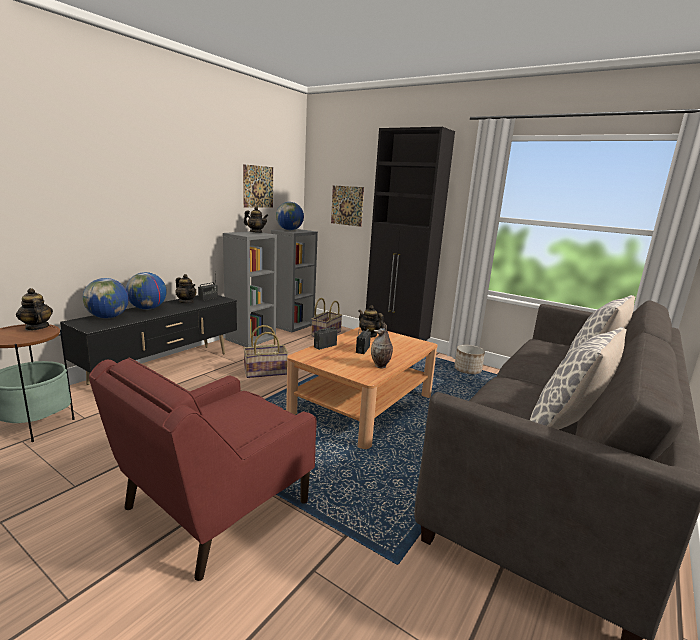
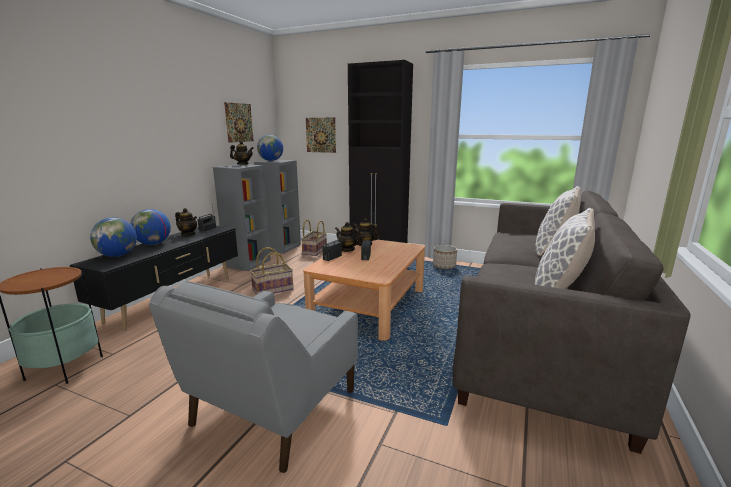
camera: 10 degrees left, 0 degrees up
(36, 327) = (55, 271): teapot -> teapot (347, 249)
(214, 507) = (273, 410): red armchair -> grey armchair
(381, 366) = (387, 268): vase -> none

